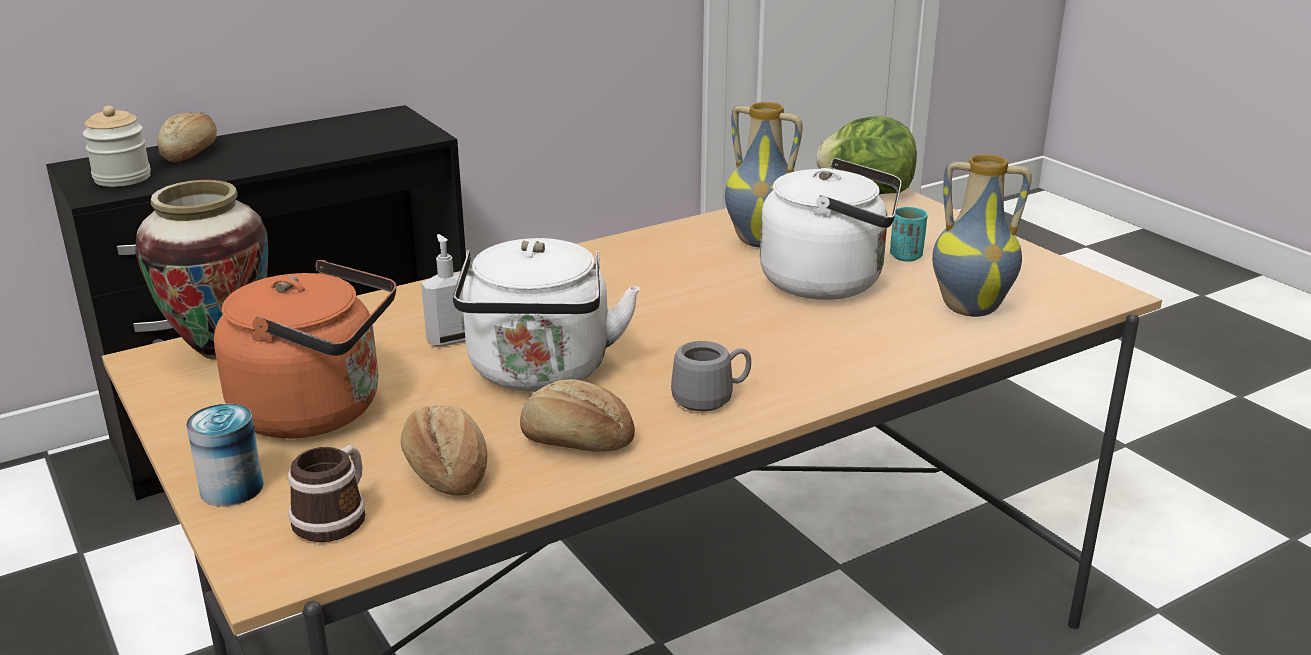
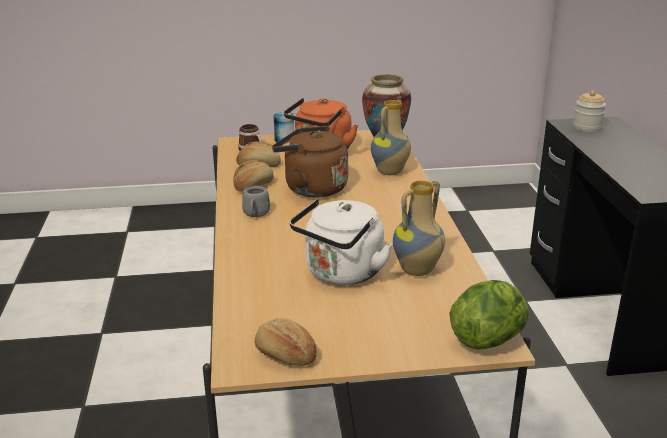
camera: 115 degrees right, 0 degrees up
(191, 152) = (627, 140): bread -> bread (285, 355)
(450, 339) = (359, 177): soap dispenser -> none
(540, 373) = (312, 188): white kettle -> brown kettle
(906, 256) = (357, 312): turquoise cup -> none
(970, 308) = (270, 306): vase -> vase (390, 172)

